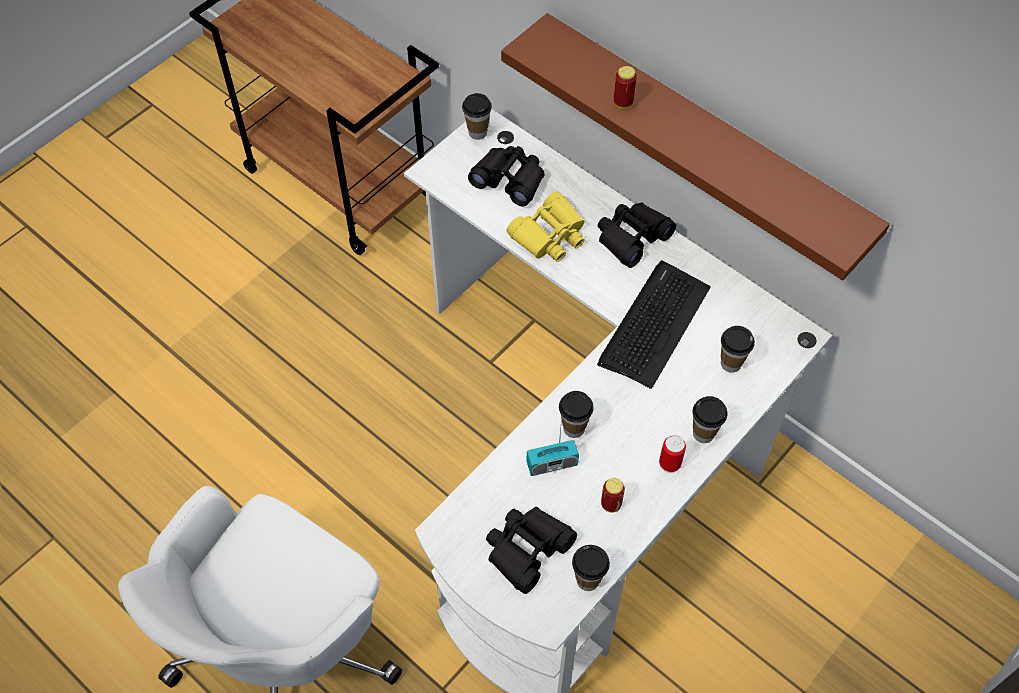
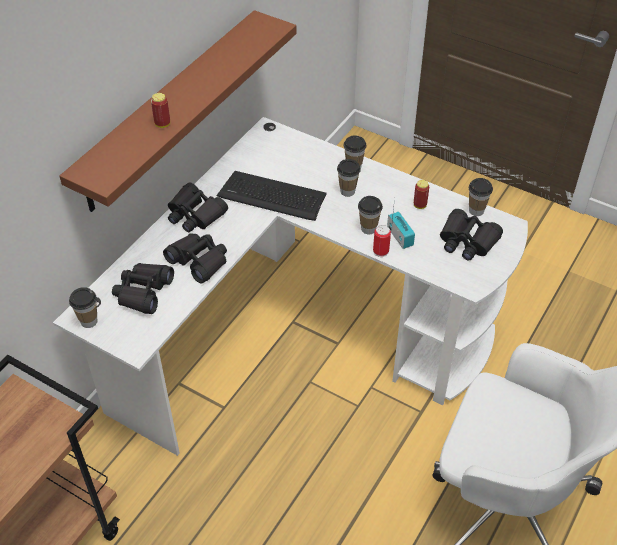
camera: 100 degrees left, 10 degrees down
(549, 235) = (199, 261): yellow binoculars -> black binoculars
(670, 463) = (380, 181): can -> can (380, 251)
(730, 363) = (296, 158): cup -> cup (347, 191)

